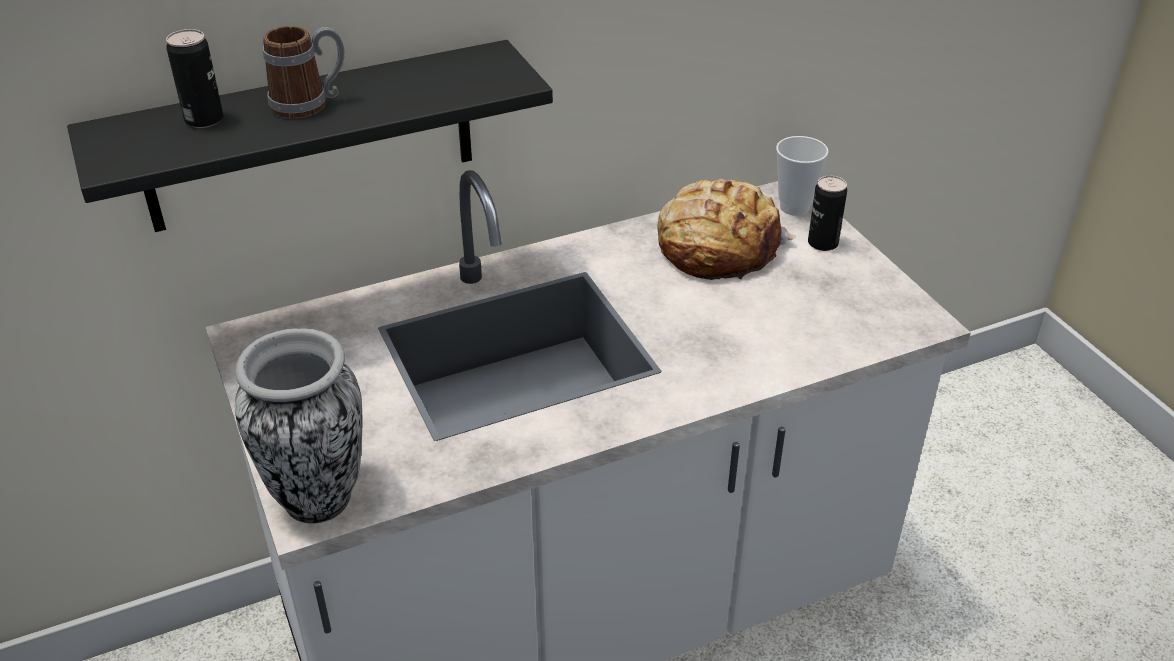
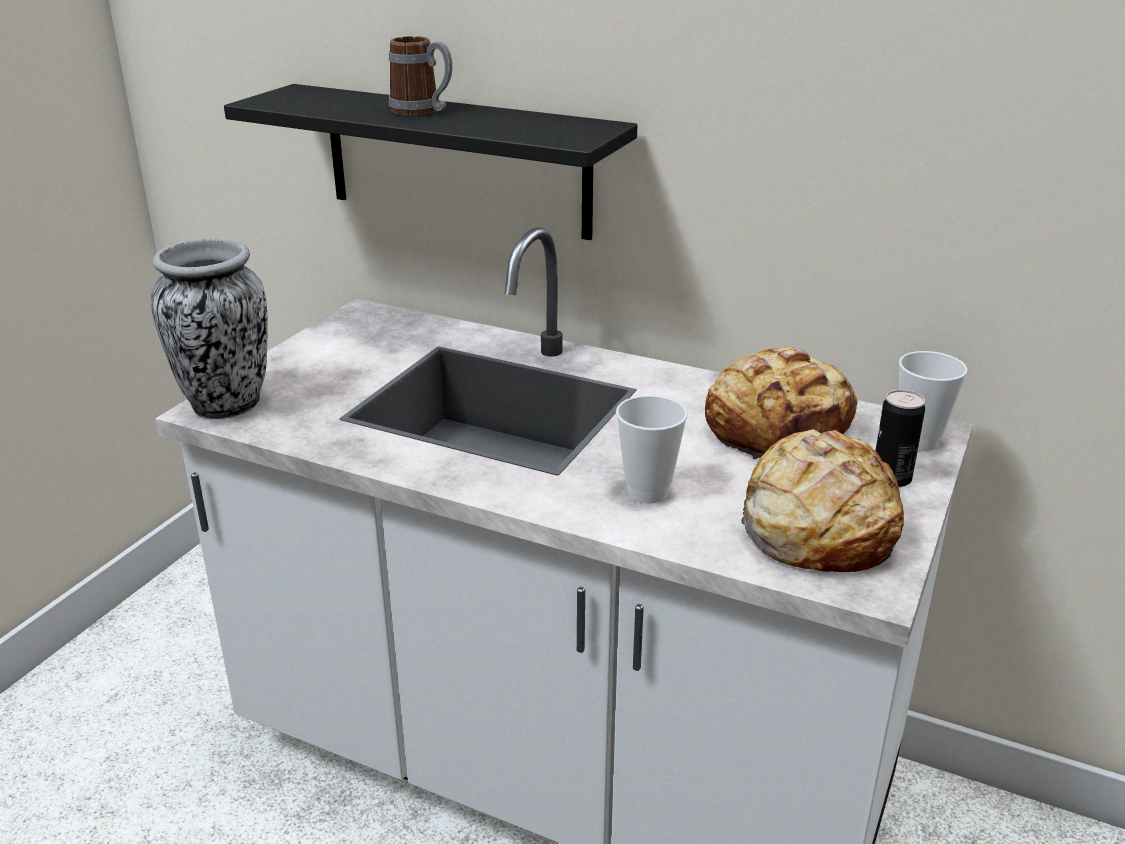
camera: 50 degrees right, 10 degrees down
(204, 119) = (352, 100): can -> none
(730, 345) = (648, 492): none -> cup
(843, 302) = (817, 526): none -> bread

